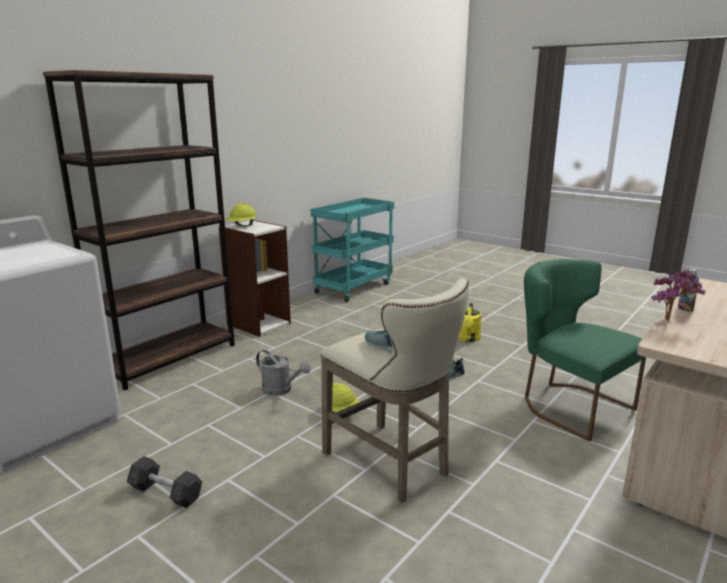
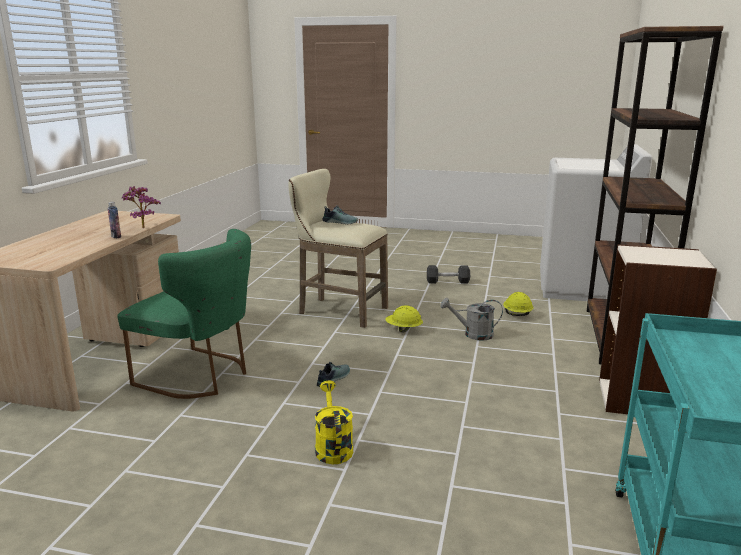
camera: 155 degrees right, 0 degrees up
(242, 226) = (673, 253): yellow hard hat -> yellow hard hat (517, 314)

